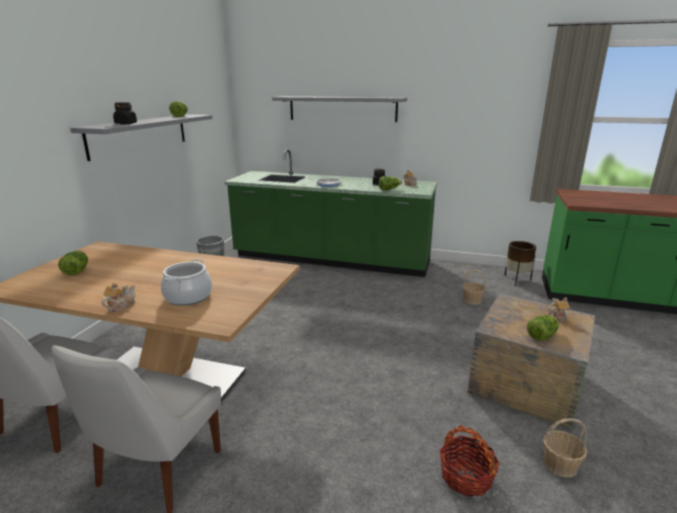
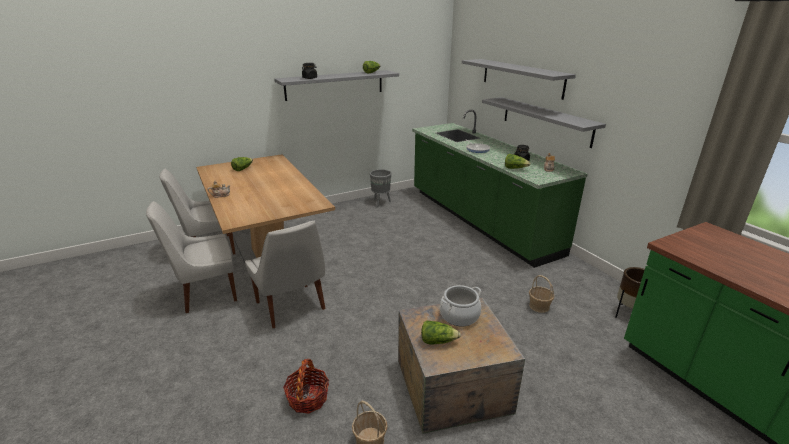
camera: 45 degrees right, 5 degrees up
(188, 297) = (250, 202): cooking pot -> cooking pot (459, 316)
(299, 414) = (291, 307): none -> white chair
(379, 145) = (545, 121): none -> grey shelf
(556, 316) = (485, 338): teapot -> none

